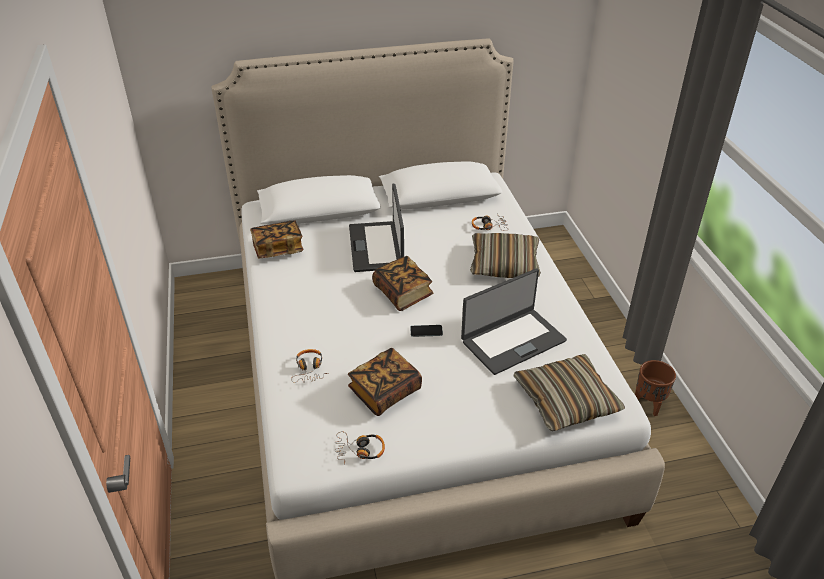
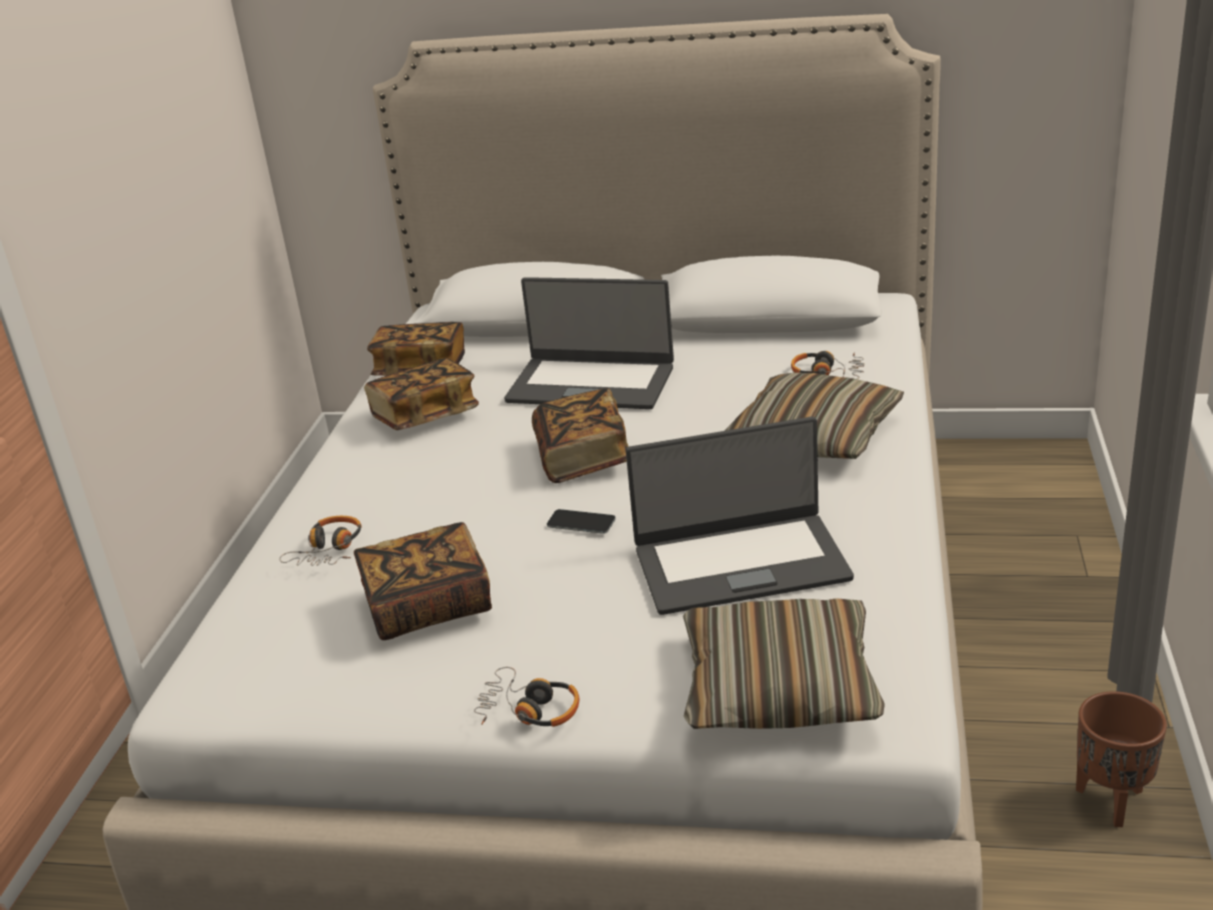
camera: 25 degrees right, 10 degrees down
(301, 279) = (425, 416): none -> book
(359, 451) = (313, 694): headphones -> headphones (529, 710)
(377, 247) = (591, 383): laptop -> laptop turned 90 degrees counterclockwise

